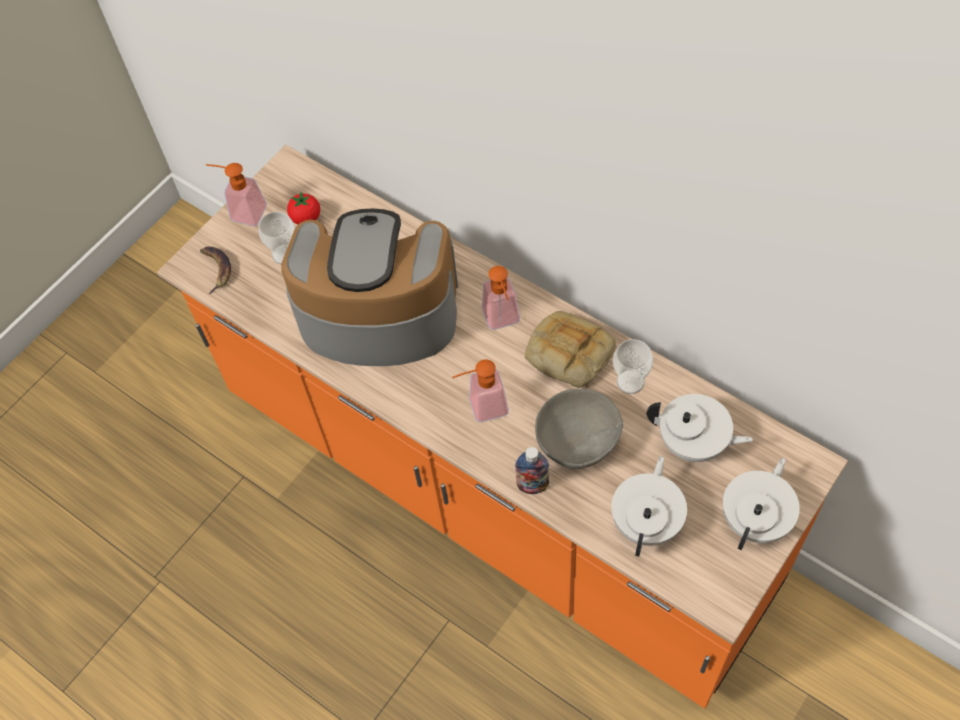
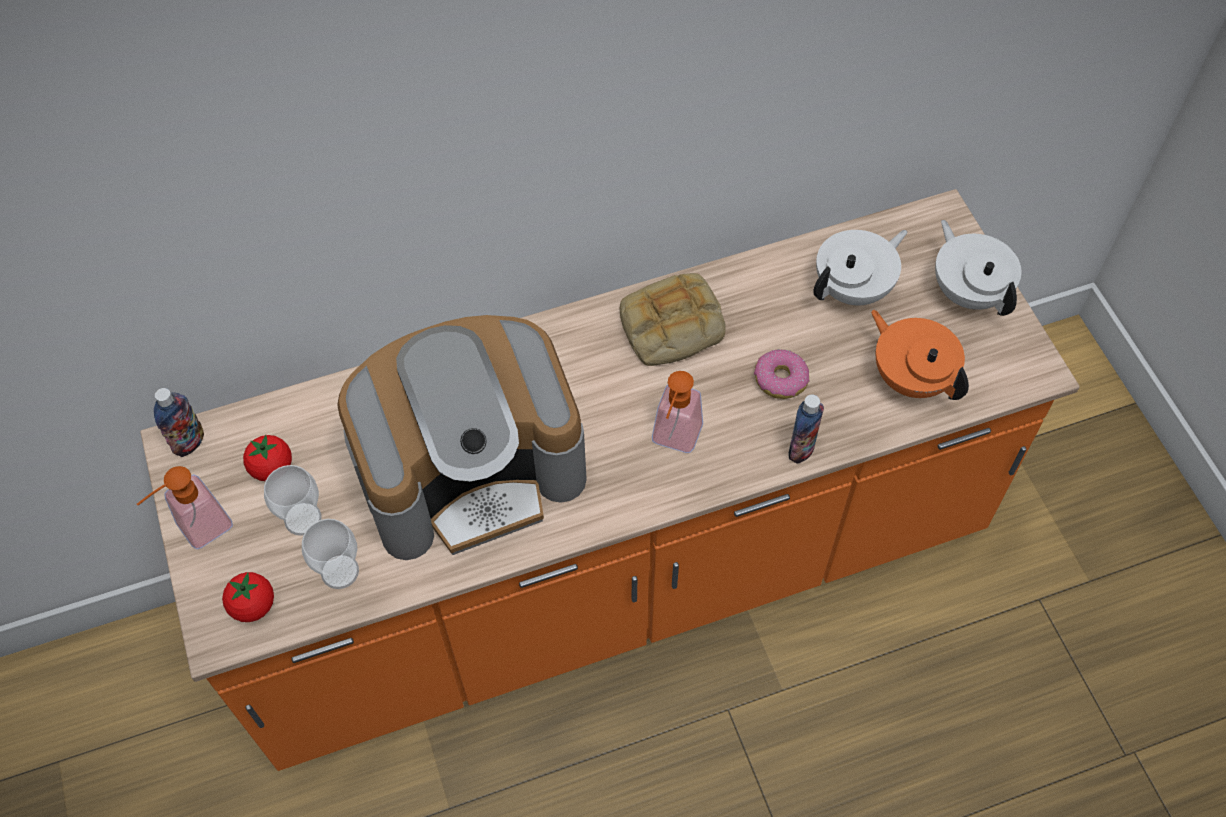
camera: 60 degrees left, 0 degrees up
(216, 269) = (253, 606): banana -> tomato
(294, 170) = (189, 442): none -> bottle
(377, 314) = (472, 470): coffee machine -> coffee machine turned 150 degrees counterclockwise
(503, 321) = (583, 359): soap dispenser -> none
(578, 441) = (780, 379): grey bowl -> donut
(630, 382) = (746, 296): cup -> cup (340, 571)
(647, 522) = (911, 377): white teapot -> orange teapot

